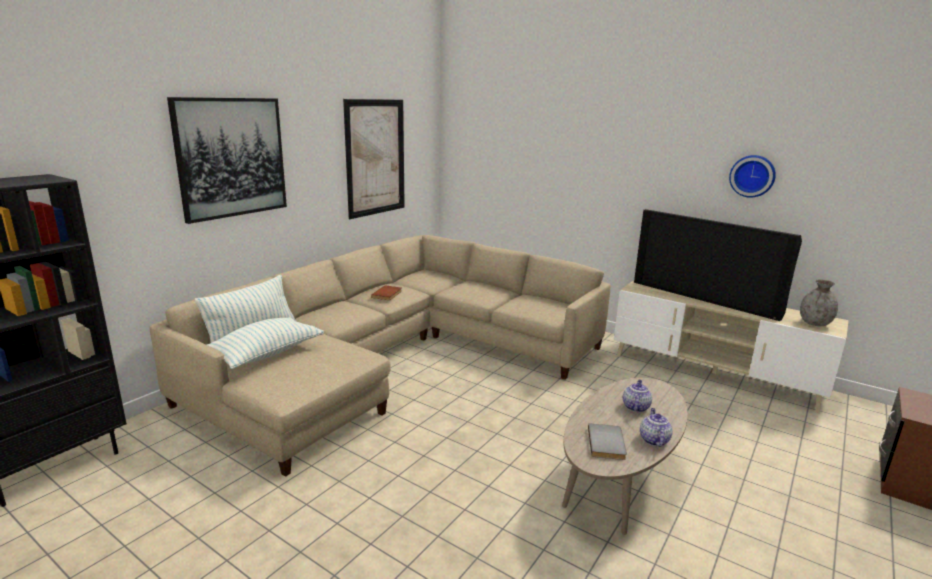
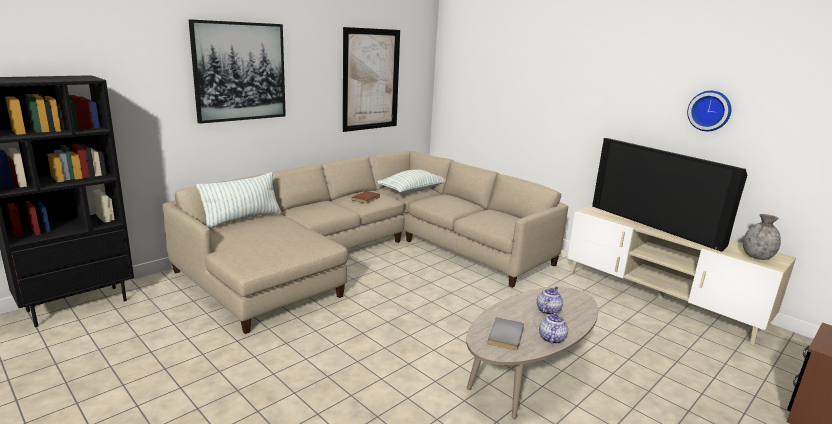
camera: 10 degrees right, 0 degrees up
(265, 354) = (246, 235): pillow -> pillow (412, 190)

